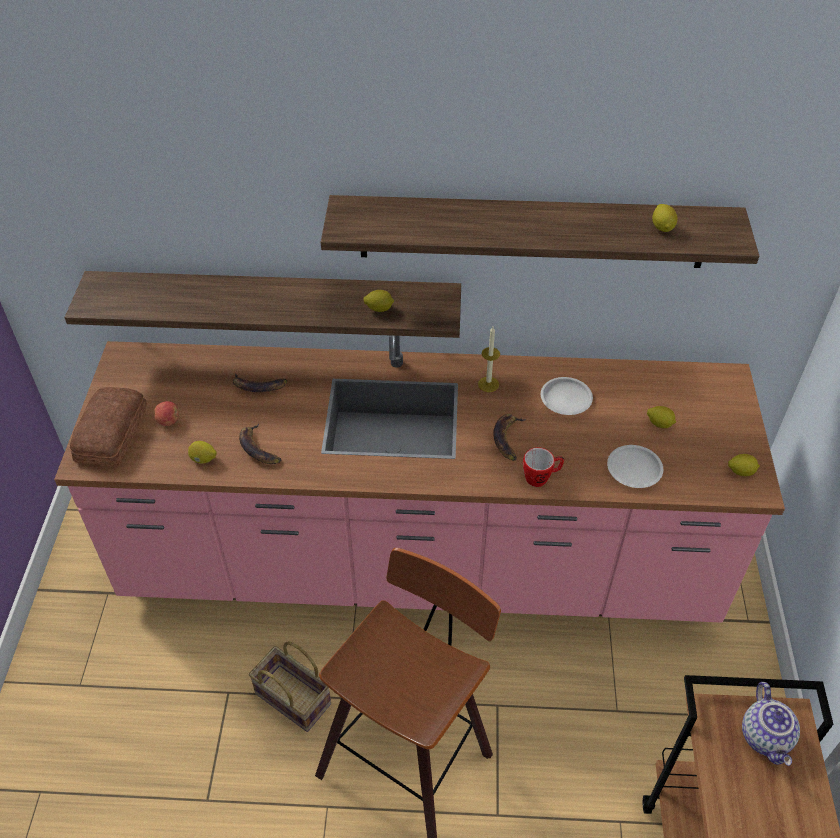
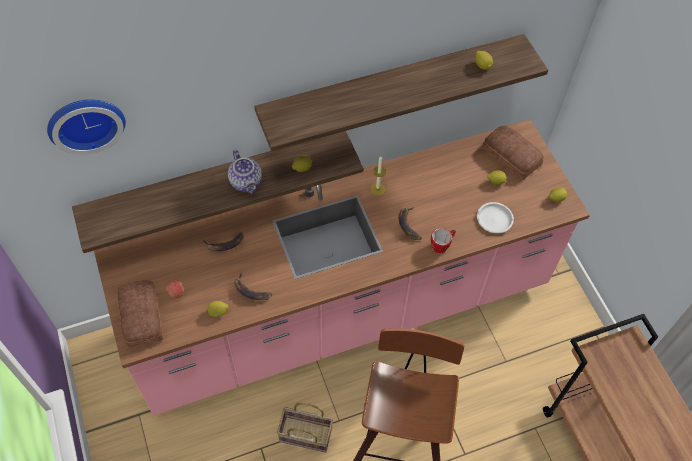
camera: 25 degrees left, 10 degrees up
(102, 141) = (85, 121): none -> wall clock
(565, 399) = (431, 183): white plate -> none
(697, 401) = (511, 157): none -> bread
(766, 737) = (624, 357): teapot -> teapot (246, 182)

